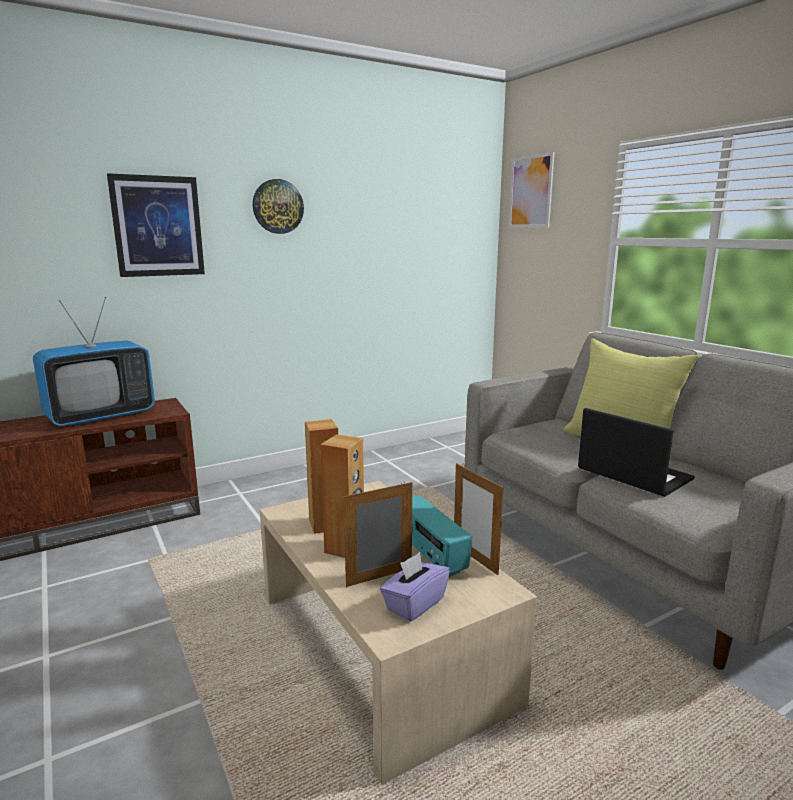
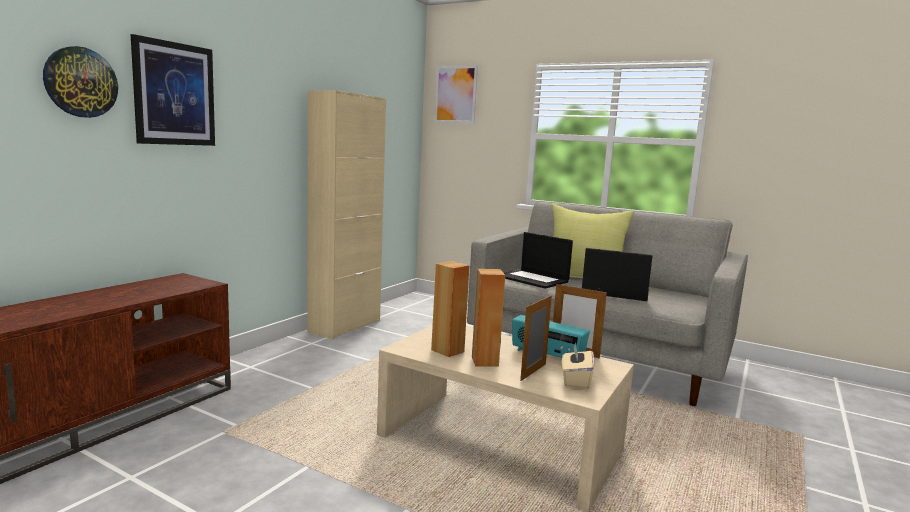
camera: 30 degrees left, 5 degrees down
(101, 416) = (129, 292): television -> none
(278, 206) = (275, 86): wall clock -> wall clock (80, 82)
(369, 460) = (345, 326): none -> beige cabinet
(414, 604) = (575, 380): purple tissue box -> beige tissue box
(541, 439) = (534, 279): none -> laptop

